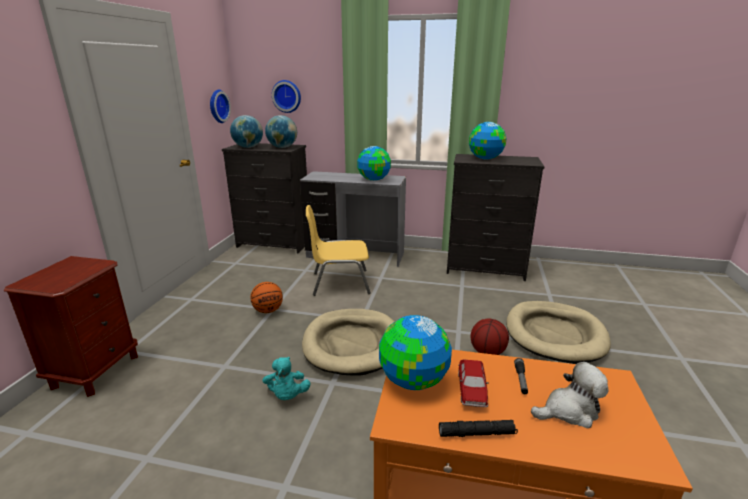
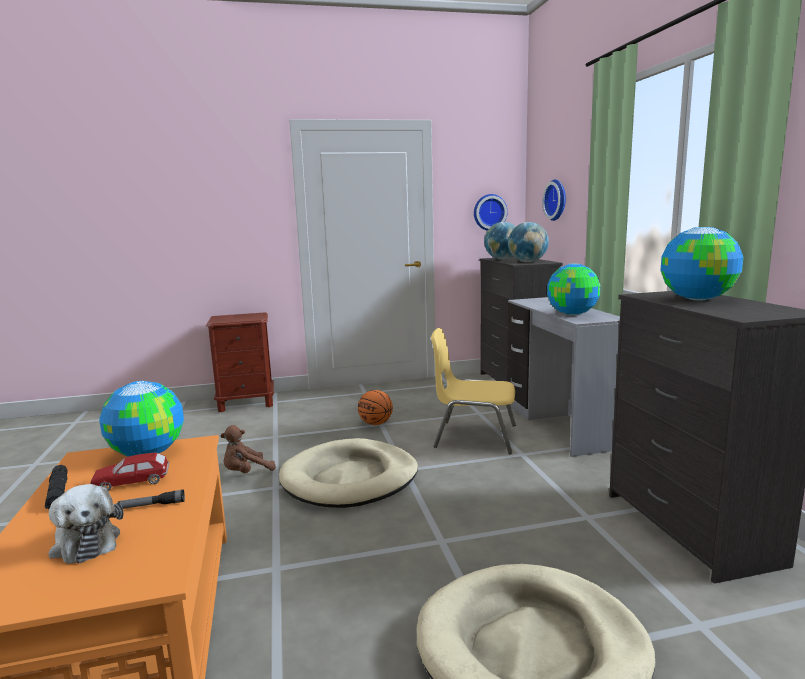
camera: 65 degrees right, 10 degrees down
(287, 395) = (246, 473): turquoise plush toy -> brown plush toy
(339, 283) = (474, 436): yellow chair -> yellow chair turned 45 degrees counterclockwise
(487, 352) = (406, 577): basketball -> none

